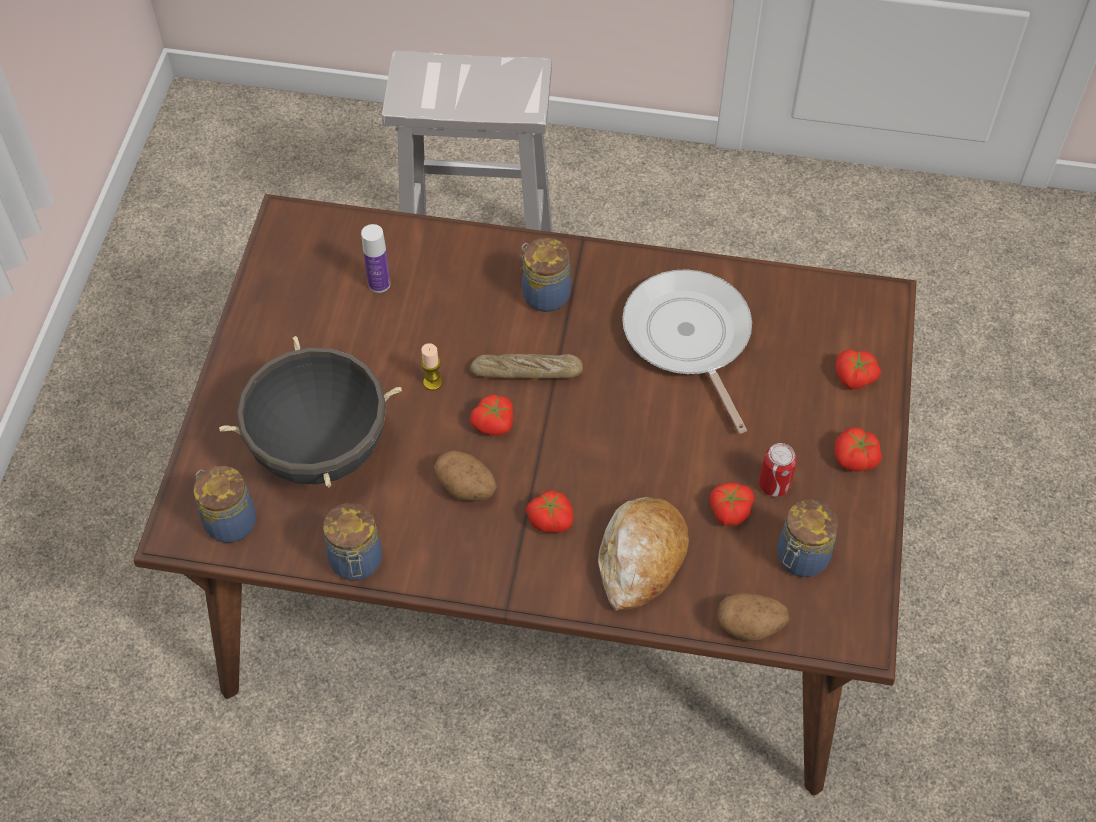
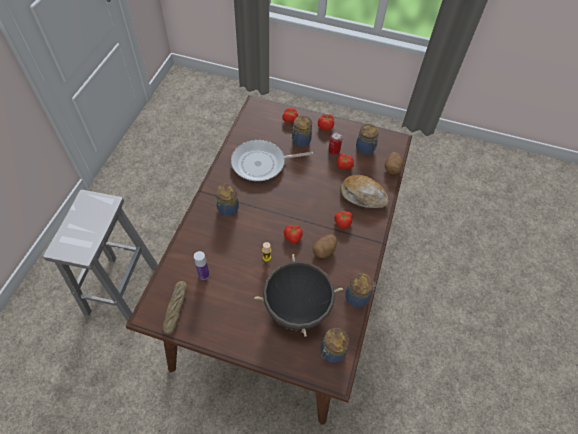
camera: 85 degrees left, 0 degrees up
(526, 372) = (268, 221): bread -> bread (176, 308)
(785, 407) = (300, 141): none -> jar

